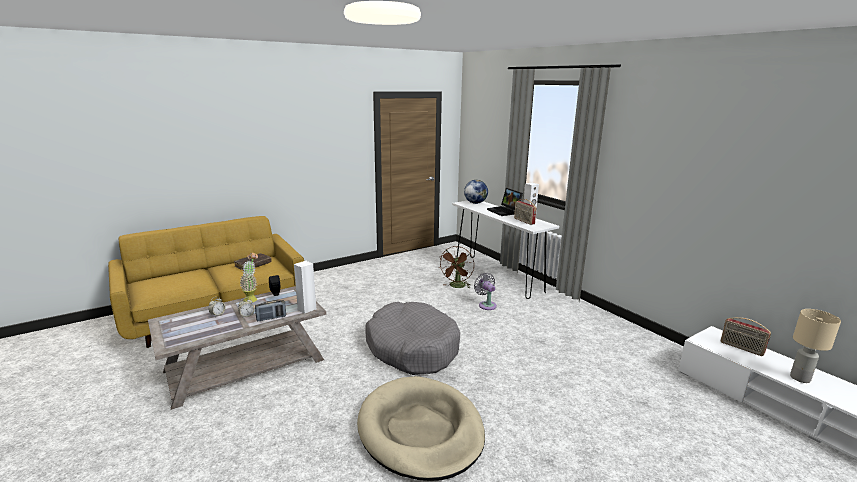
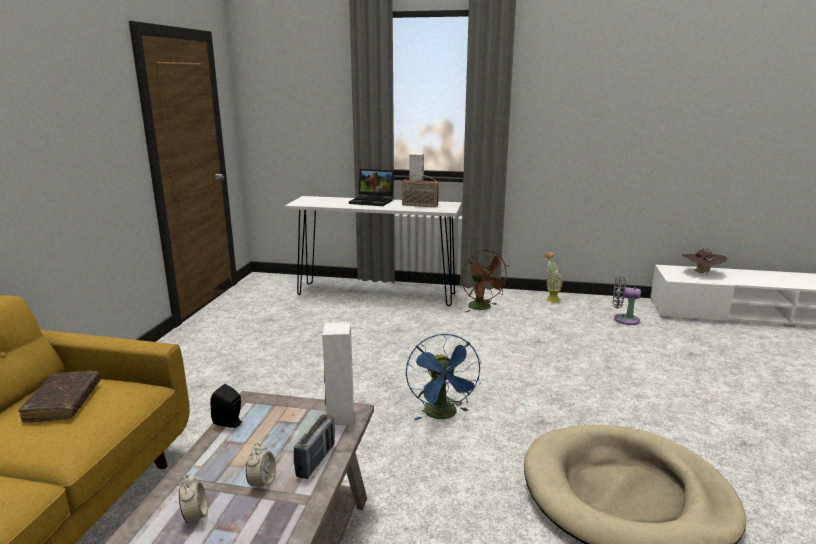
camera: 45 degrees left, 0 degrees up
(252, 298) = (203, 453): potted plant -> potted plant (550, 299)
(412, 348) = (443, 415): grey dog bed -> blue fan
(457, 286) = (355, 322): brown fan -> brown fan (483, 308)
(475, 203) = (314, 200): globe -> none
(486, 305) = (424, 329): grey fan -> grey fan (623, 319)
(741, 348) = (701, 273): radio -> brown hat
(800, 378) = (761, 279): beige table lamp -> none

